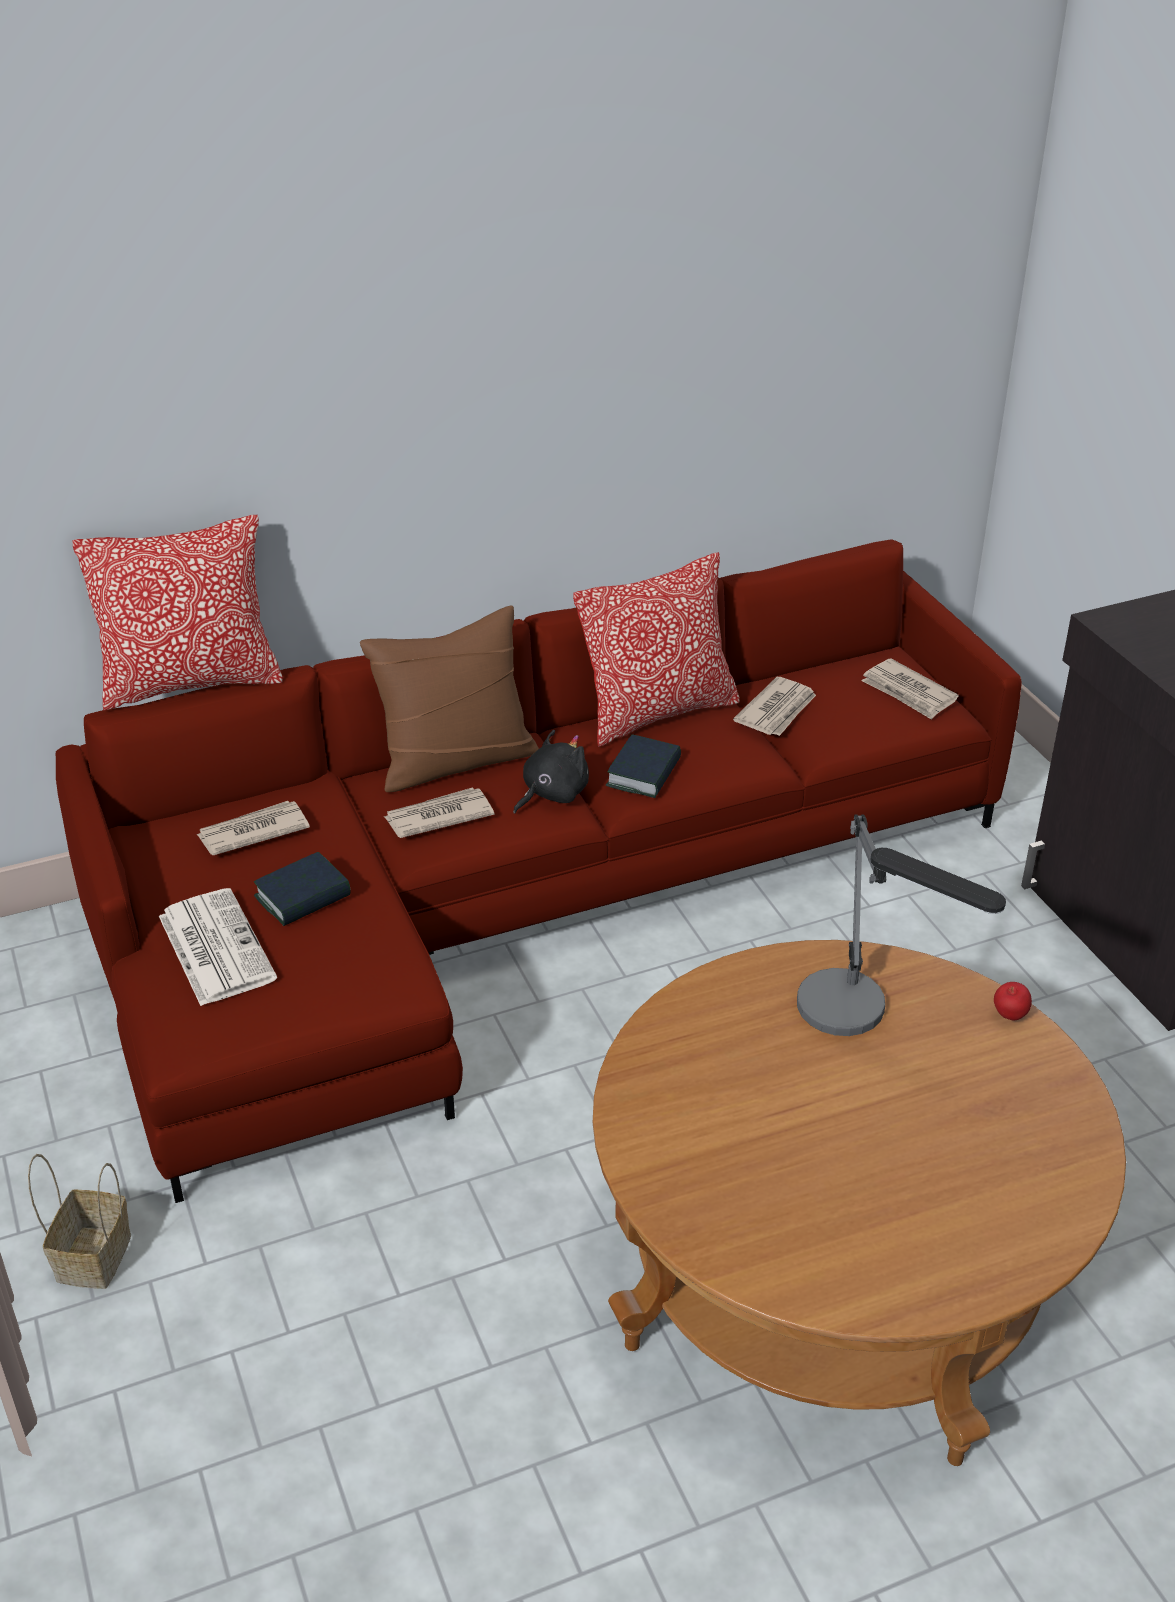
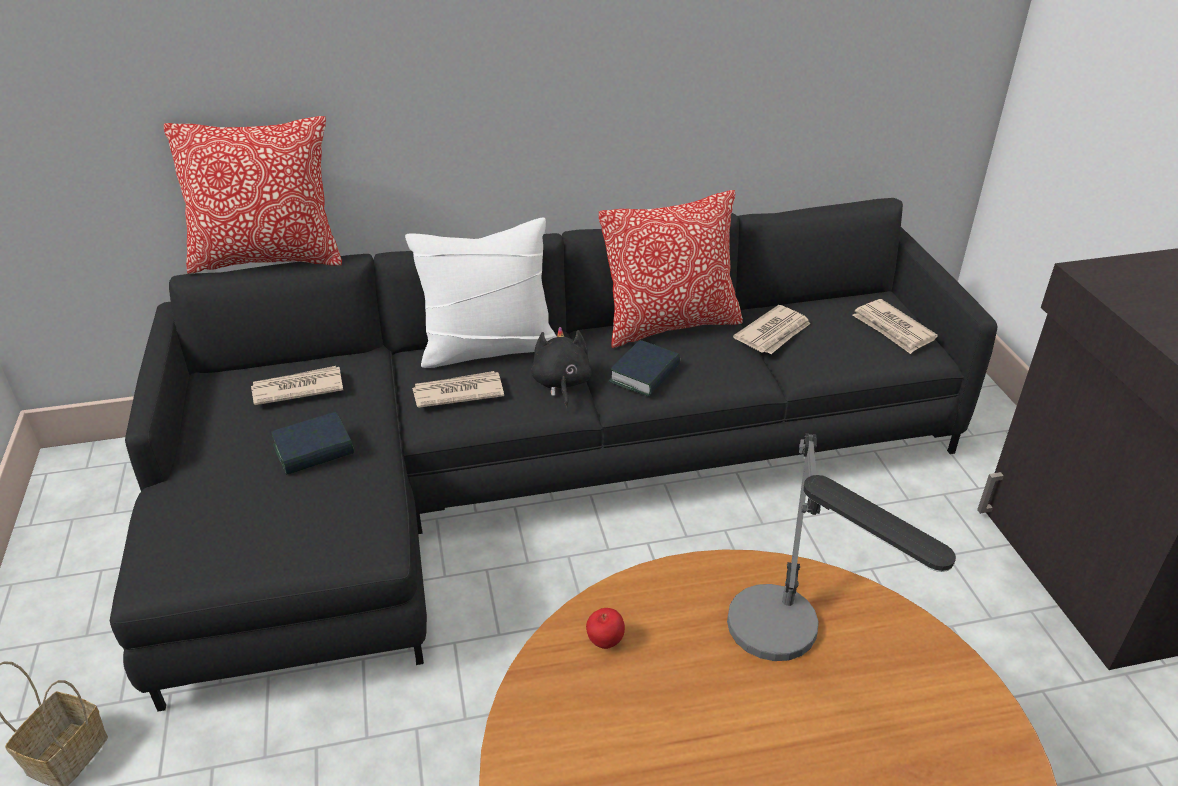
camera: 10 degrees right, 0 degrees up
(214, 947) = (220, 486): newspaper -> none
(455, 761) = (488, 348): brown pillow -> white pillow
(521, 901) = (538, 471): red sofa -> black sofa
(552, 794) = (561, 384): black plush toy -> black plush toy turned 60 degrees counterclockwise
(1009, 1016) = (949, 661): apple -> apple (605, 642)

